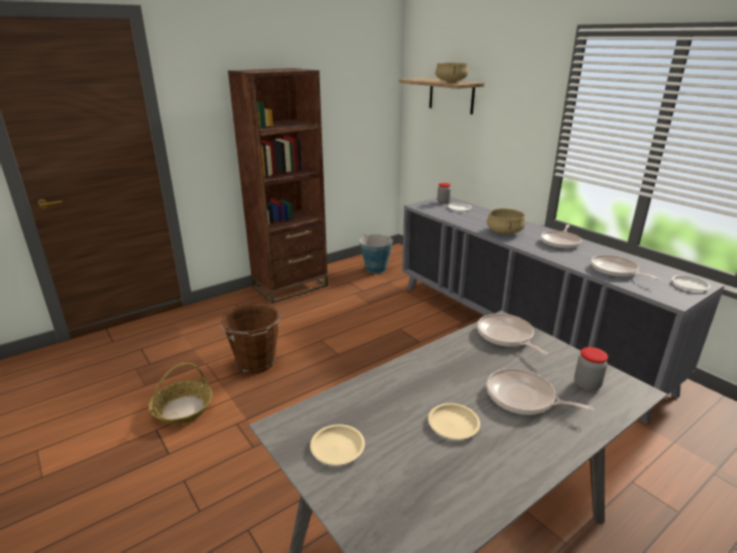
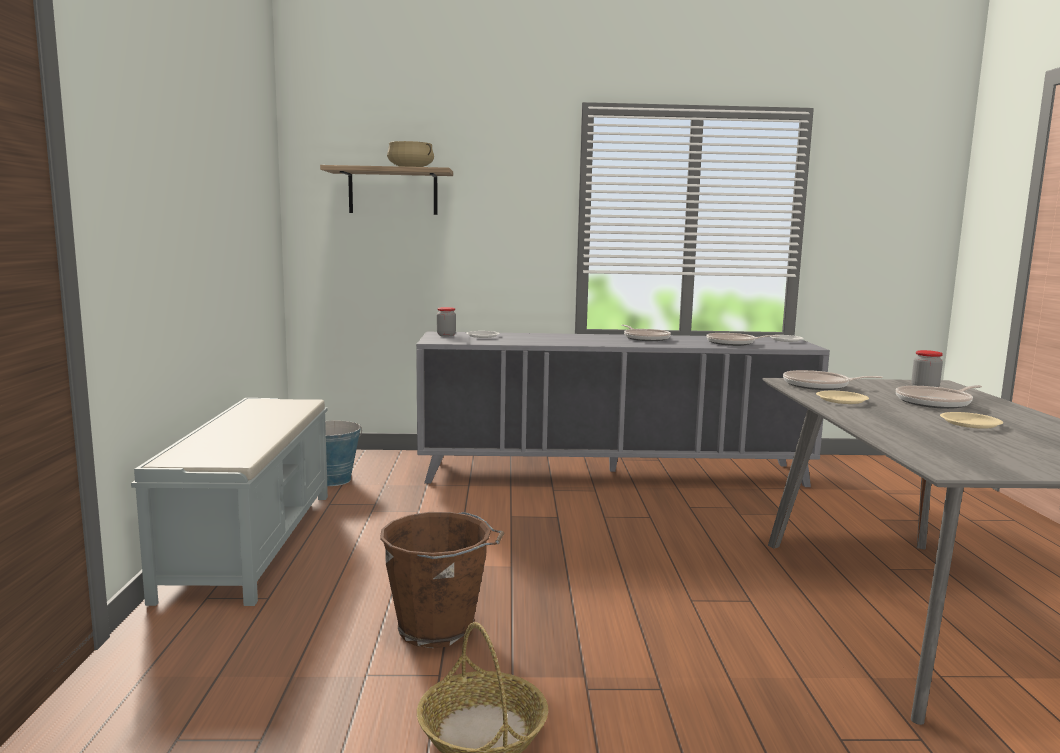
camera: 55 degrees left, 15 degrees down
(290, 286) = (252, 541): brown bookcase -> grey bench
(337, 447) = (998, 458): beige plate -> beige plate (841, 400)
(504, 232) = (584, 341): beige cooking pot -> none

